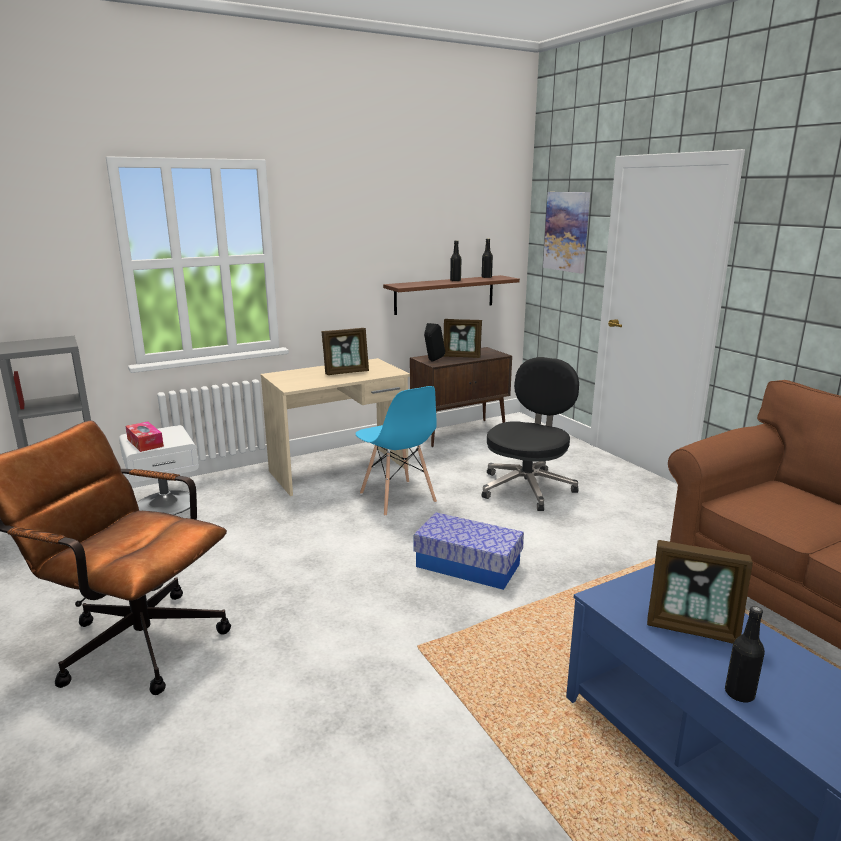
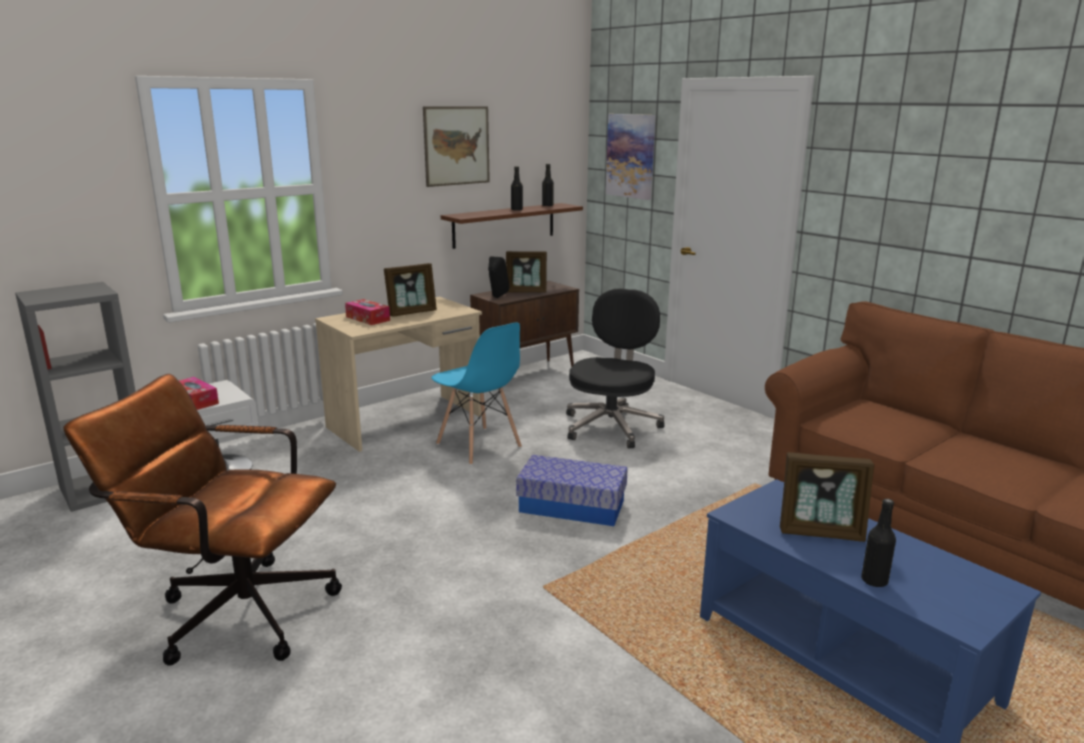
camera: 10 degrees left, 0 degrees up
(305, 376) = (368, 318): none -> tissue box
(400, 221) = (456, 146): none -> picture

